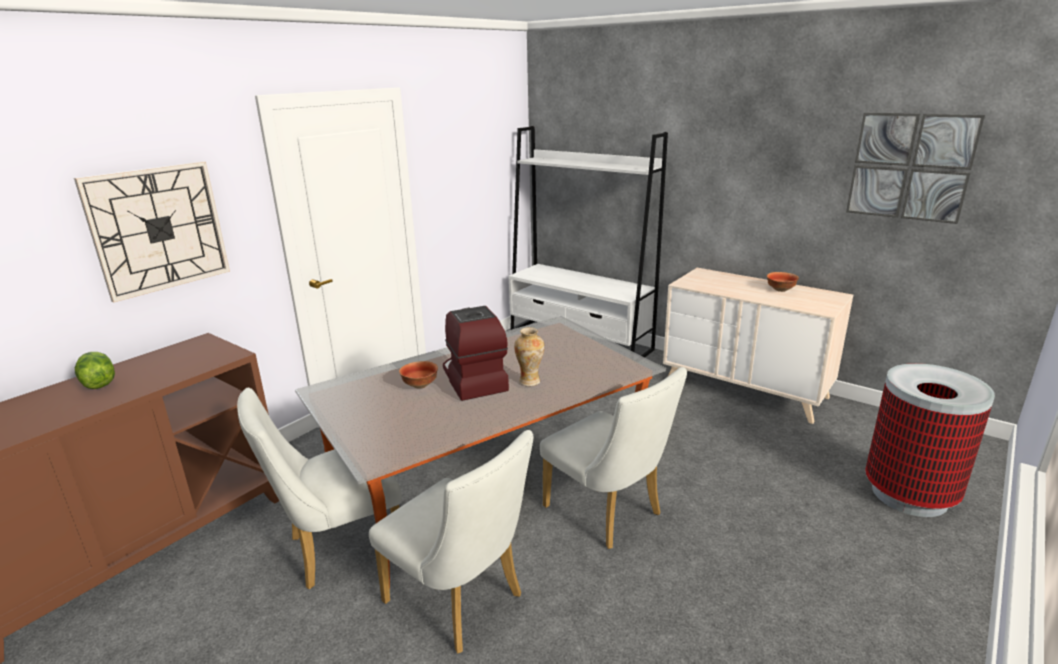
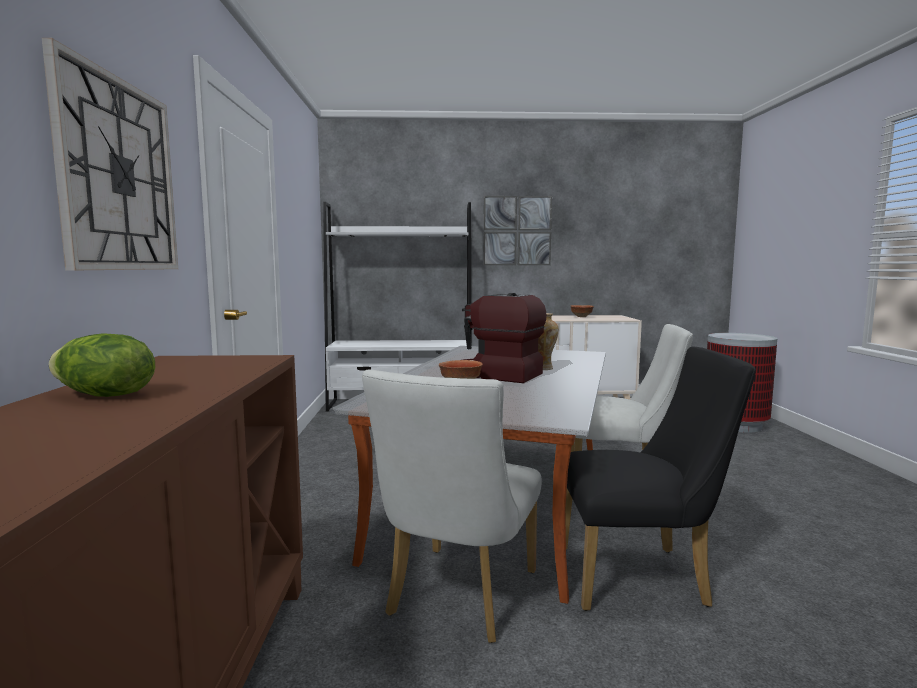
camera: 40 degrees left, 15 degrees down
(461, 603) = (642, 576): white chair -> black chair
(910, 166) = (643, 222): picture -> picture (517, 231)

